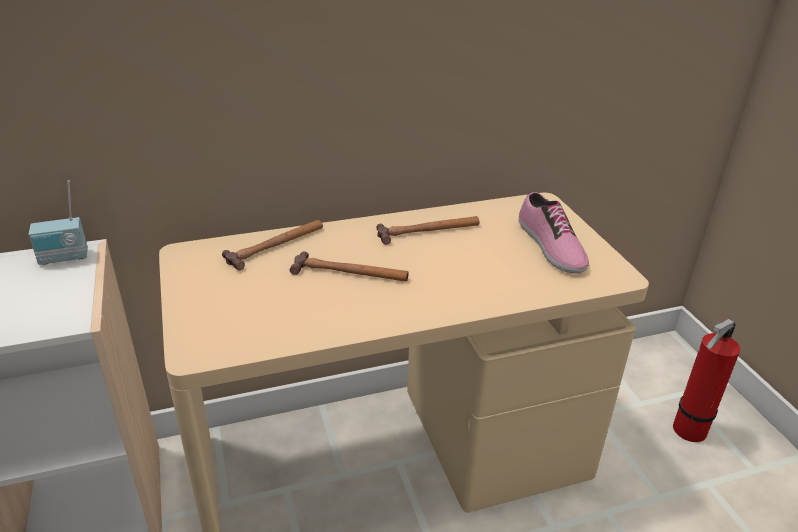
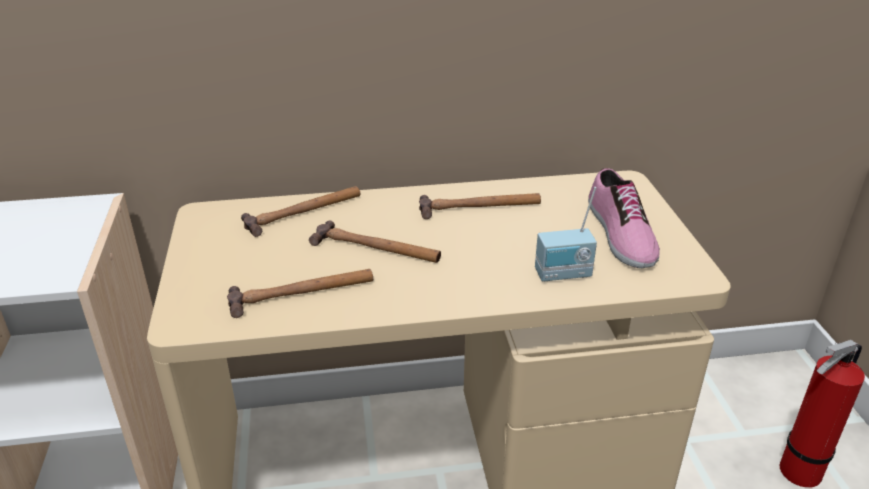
camera: 10 degrees right, 0 degrees up
(64, 258) = (74, 211): radio -> radio (563, 275)
(296, 317) = (302, 293): none -> hammer

